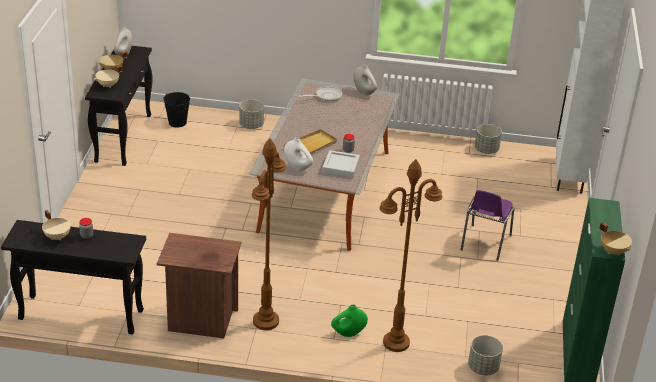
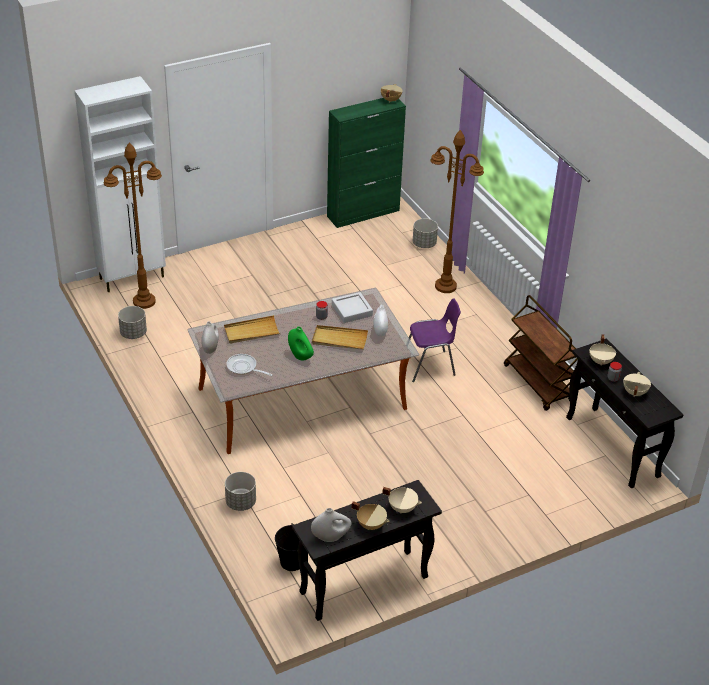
camera: 125 degrees left, 5 degrees up
(113, 242) = (601, 361): none -> beige cooking pot
(200, 320) = (539, 383): brown nightstand -> brown cart
(266, 321) = (499, 352): brown floor lamp -> brown floor lamp (144, 301)
(348, 333) = (463, 310): green vase -> green vase (300, 356)
(364, 114) = (251, 332): none -> beige tray
(484, 243) = (282, 288): purple chair -> purple chair (430, 366)

